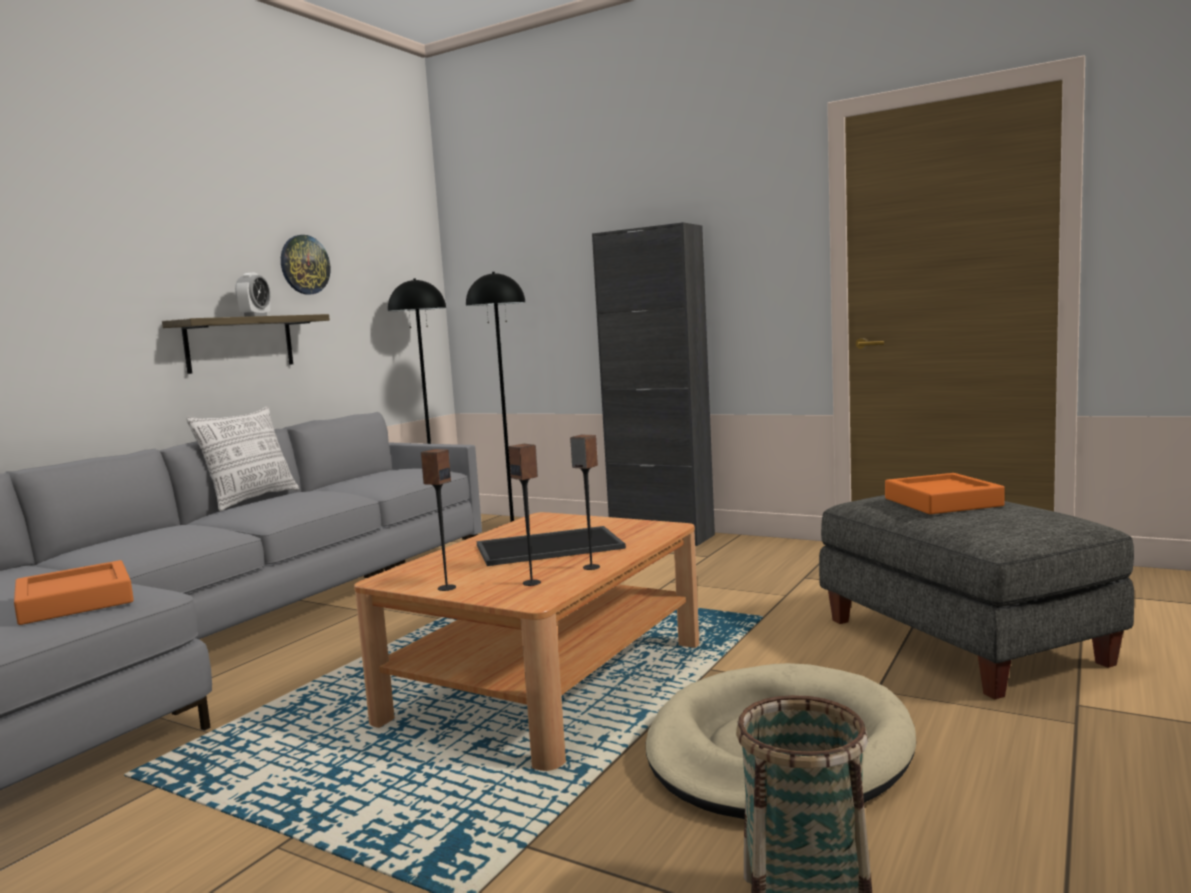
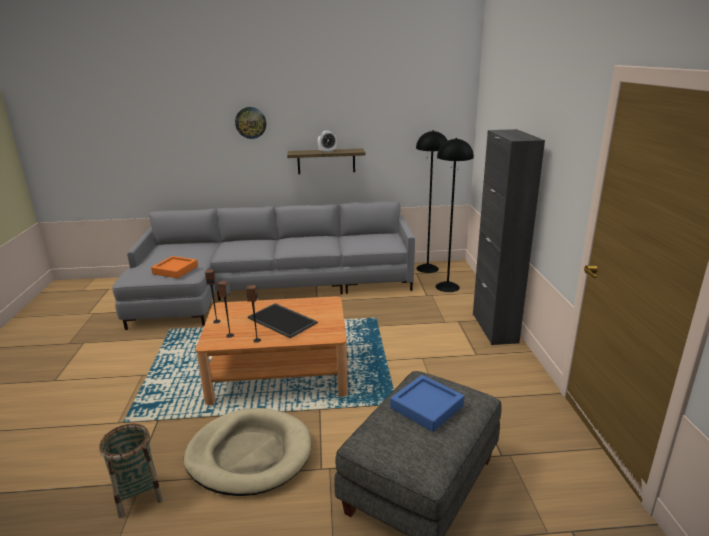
camera: 55 degrees right, 15 degrees up
(251, 500) = (307, 235): pillow -> none
(304, 265) = (368, 121): wall clock -> wall clock (250, 122)
(942, 502) = (426, 407): orange tray -> blue tray

